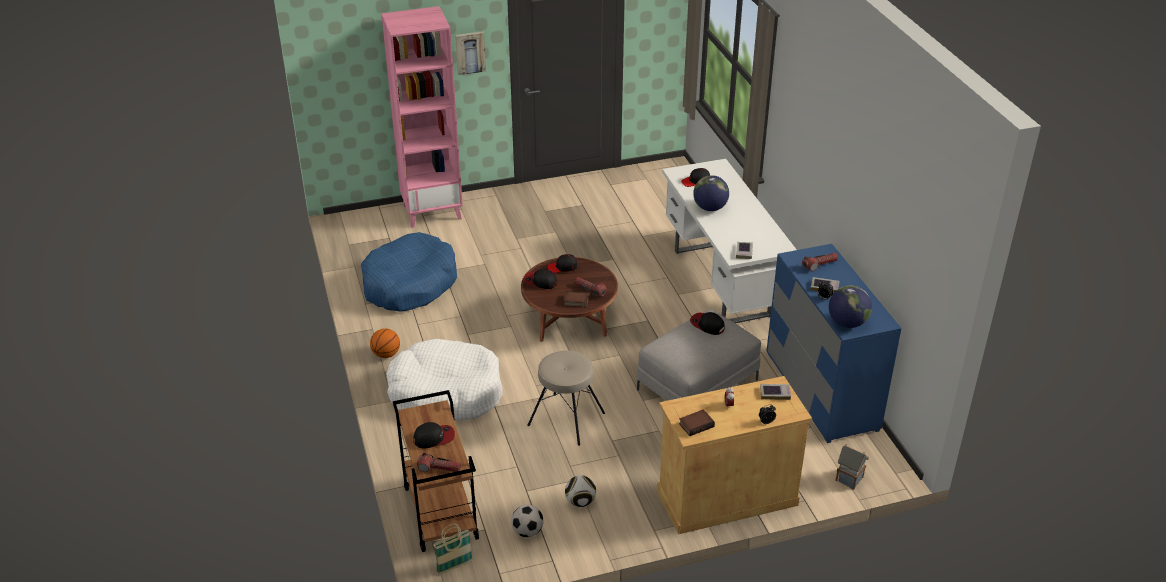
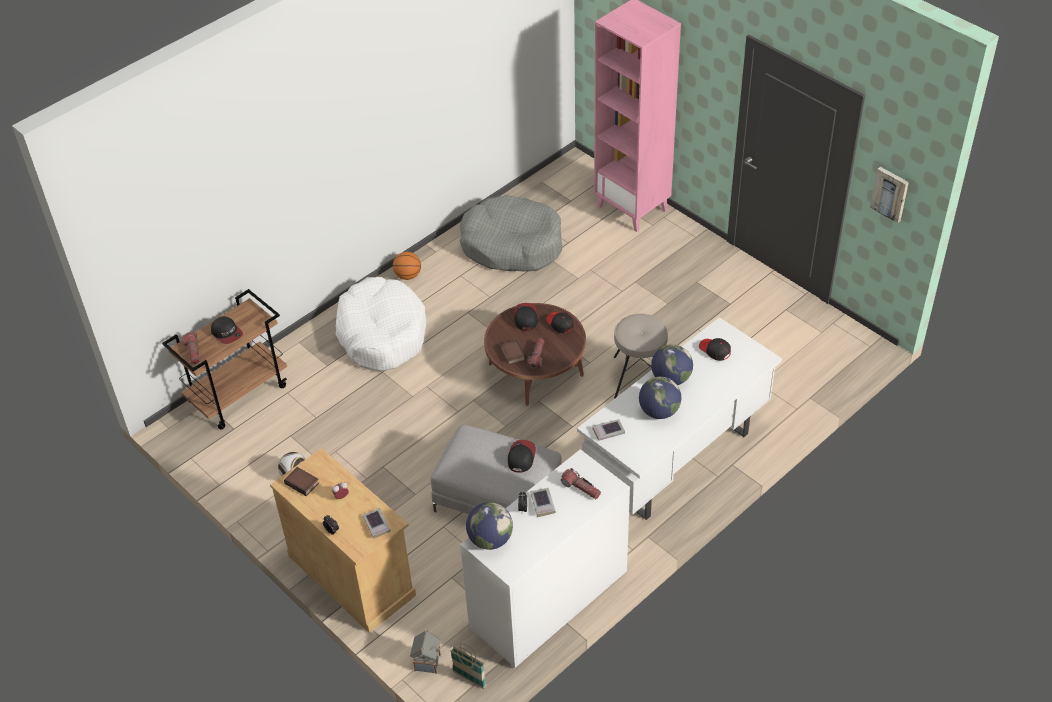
camera: 65 degrees right, 10 degrees up
(409, 284) = (512, 245): blue dog bed -> grey dog bed
(454, 566) = (186, 428): basket -> basket (469, 678)
(470, 52) = (705, 86): picture -> picture (890, 193)
(527, 531) = (244, 456): football -> none
(566, 419) = (392, 424): beige stool -> beige stool (639, 377)
(740, 224) = (659, 411): none -> globe
(821, 391) = (549, 600): blue dresser -> white dresser

